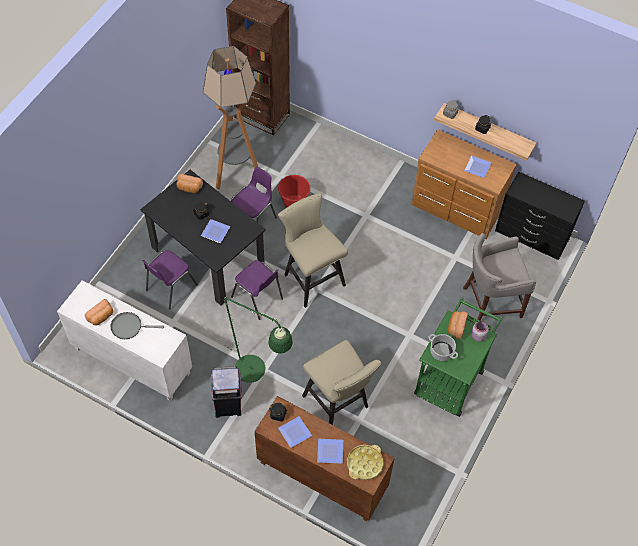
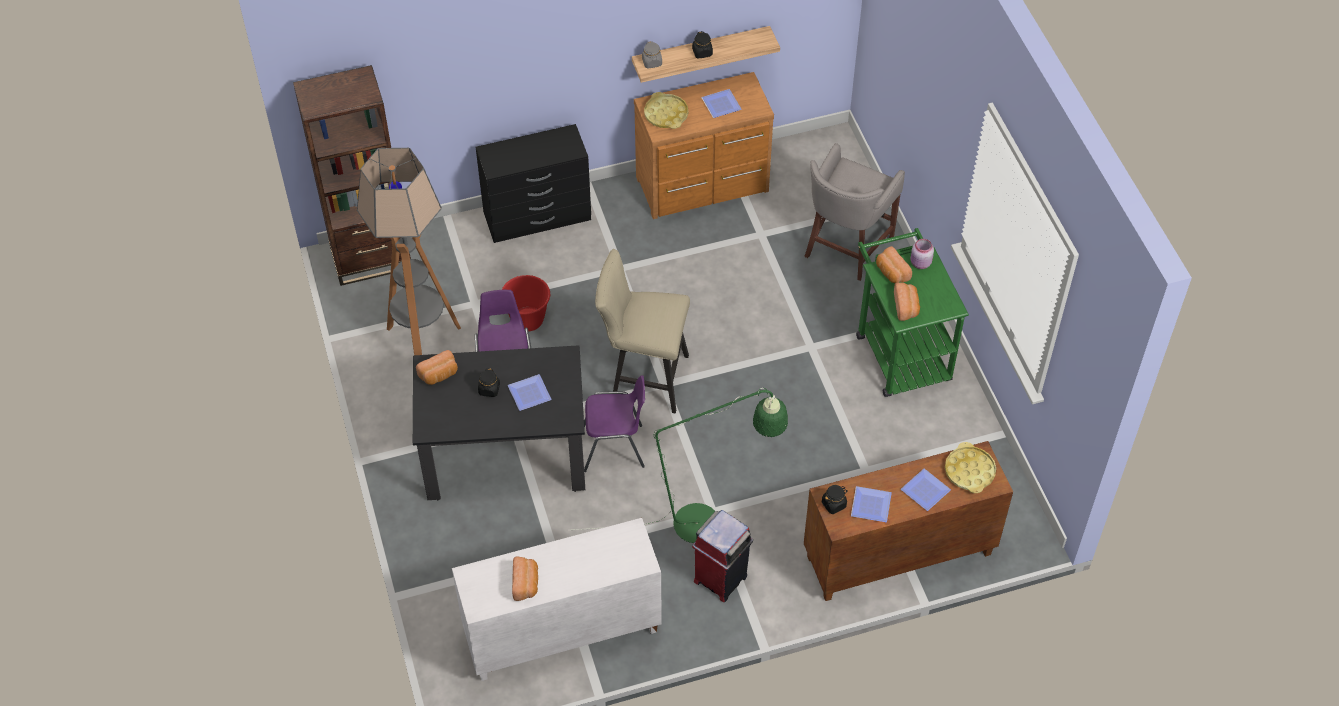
camera: 45 degrees left, 5 degrees down
(129, 327) = (570, 565): grey frying pan -> none
(170, 288) = (504, 522): purple chair -> none
(338, 404) = (828, 474): beige stool -> none
(441, 351) = (906, 307): cooking pot -> bread
(443, 150) = (666, 114): none -> yellow tray
(532, 236) = (807, 152): black dresser -> black dresser (538, 217)

